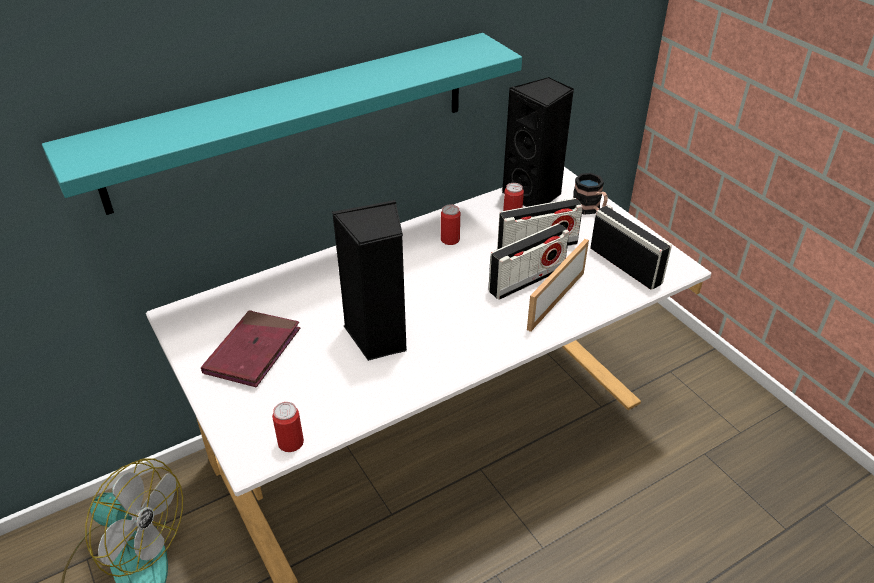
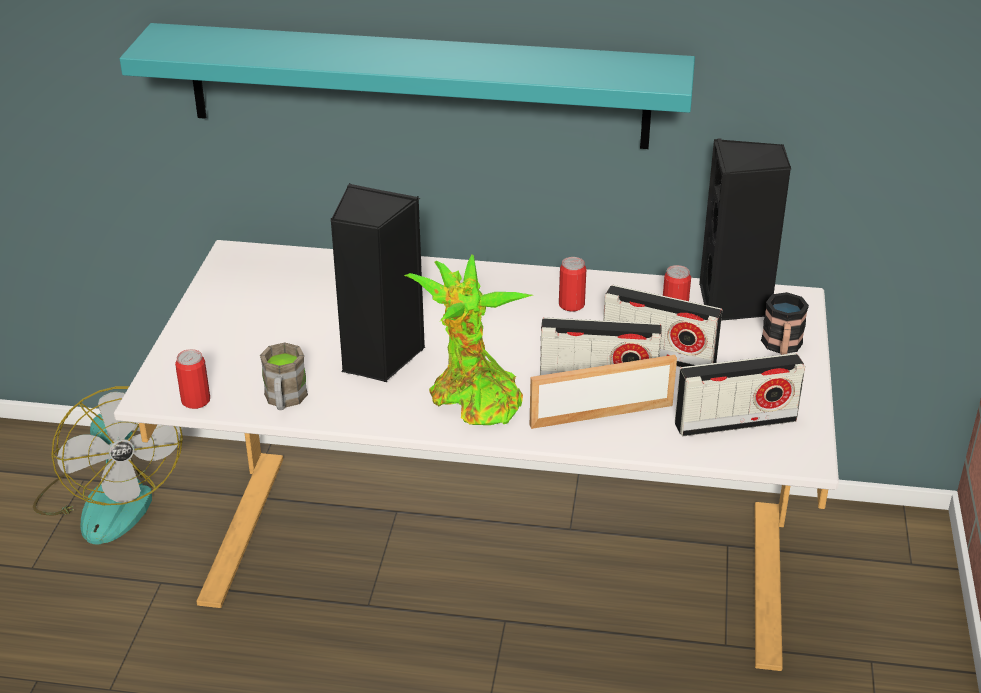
camera: 40 degrees right, 5 degrees down
(253, 351) = (257, 314): red book -> none
(355, 404) = (284, 400): none -> brown mug
(472, 332) = (471, 399): none -> potted plant
(625, 265) = (735, 422): radio -> radio turned 75 degrees clockwise

